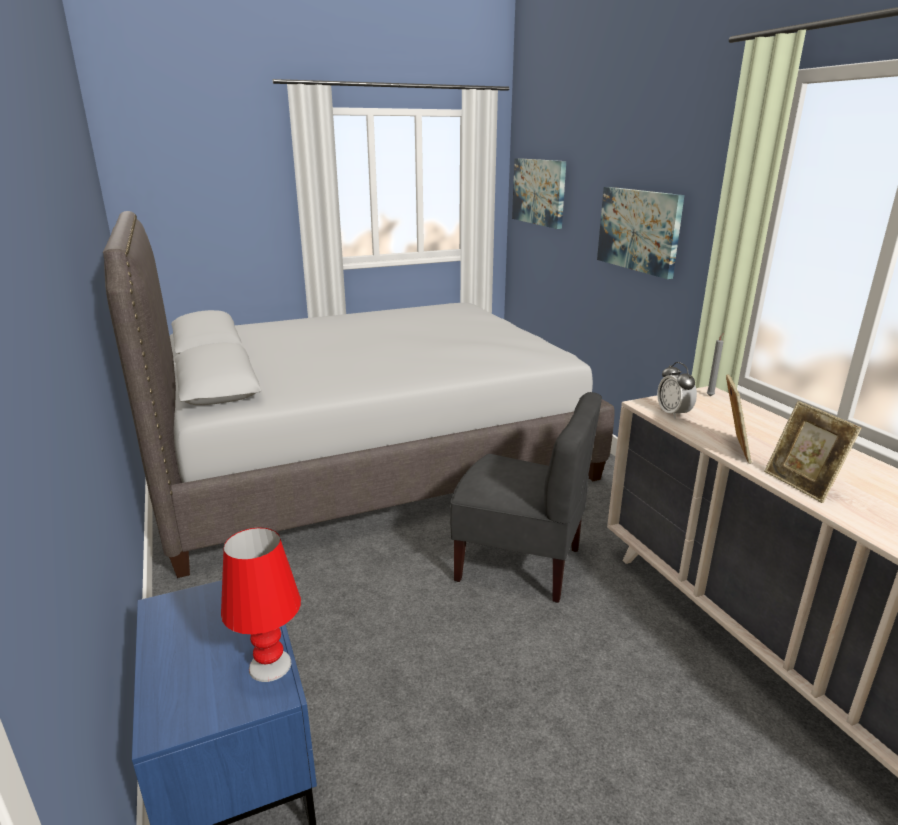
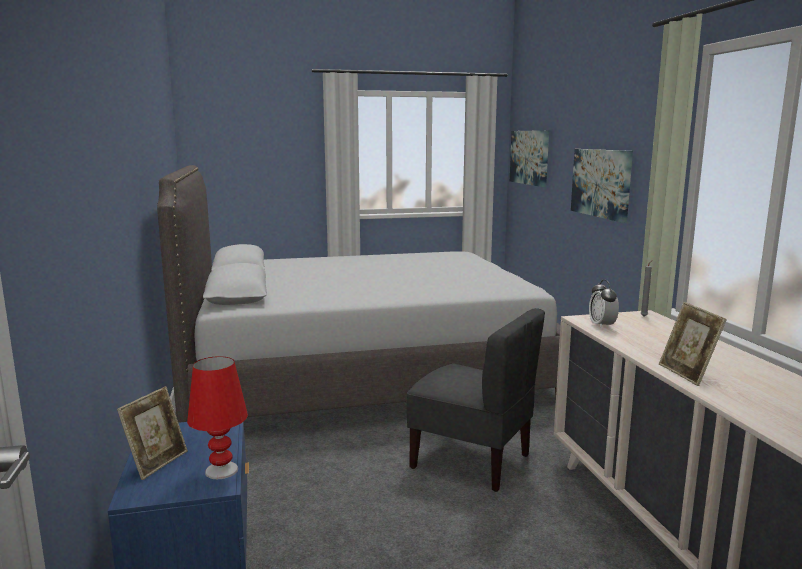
camera: 10 degrees right, 10 degrees down
(732, 448) = (640, 349): picture frame -> picture frame (157, 462)

